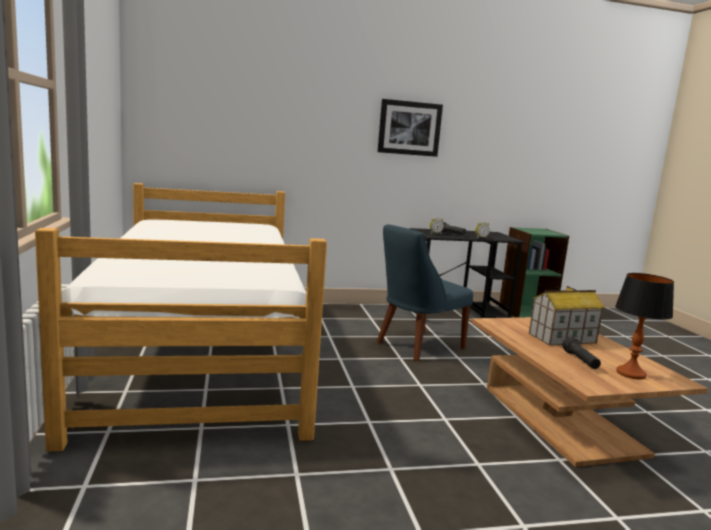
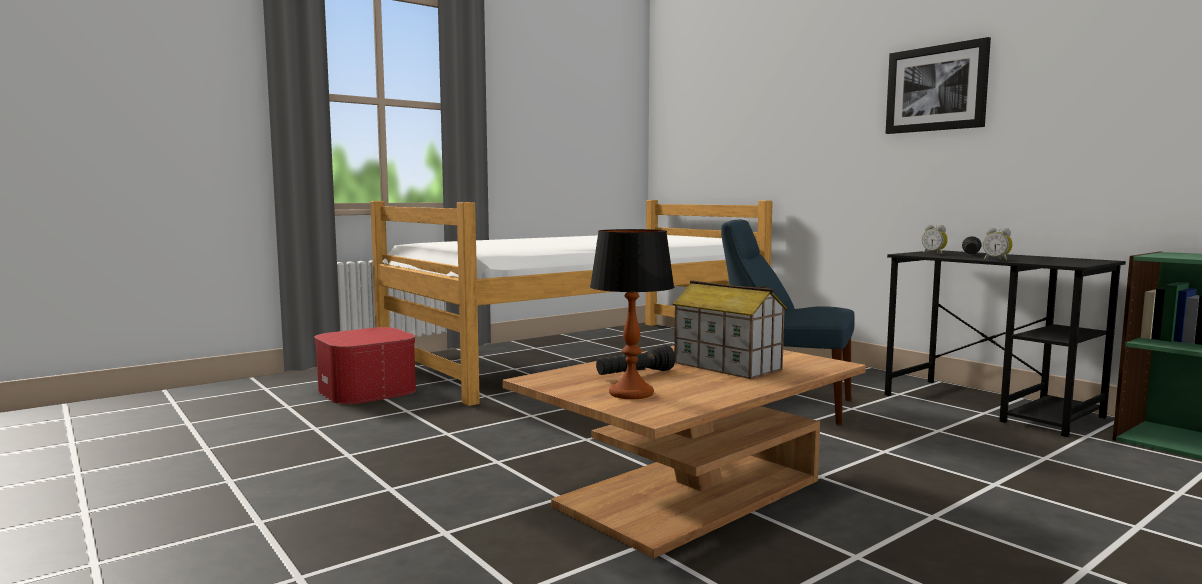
camera: 65 degrees right, 5 degrees down
(181, 482) = (367, 390): none -> ottoman

